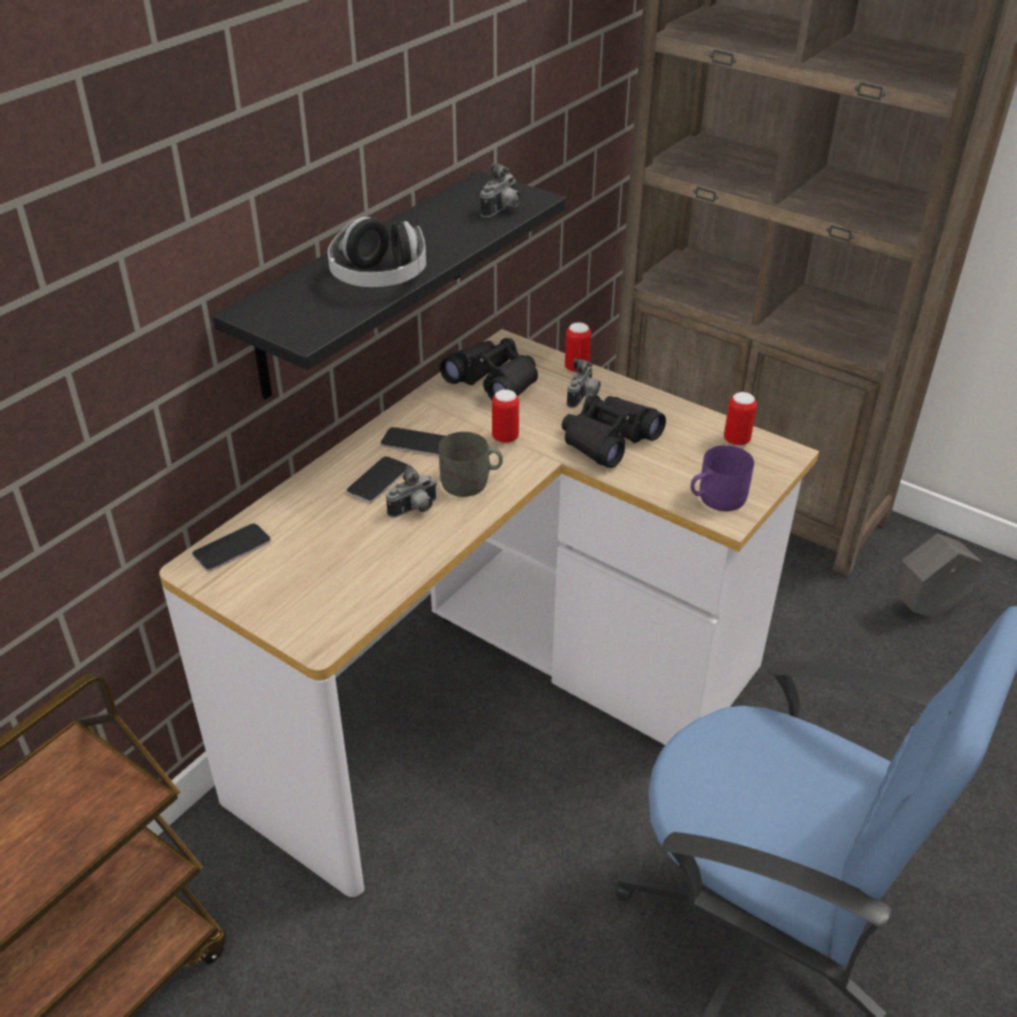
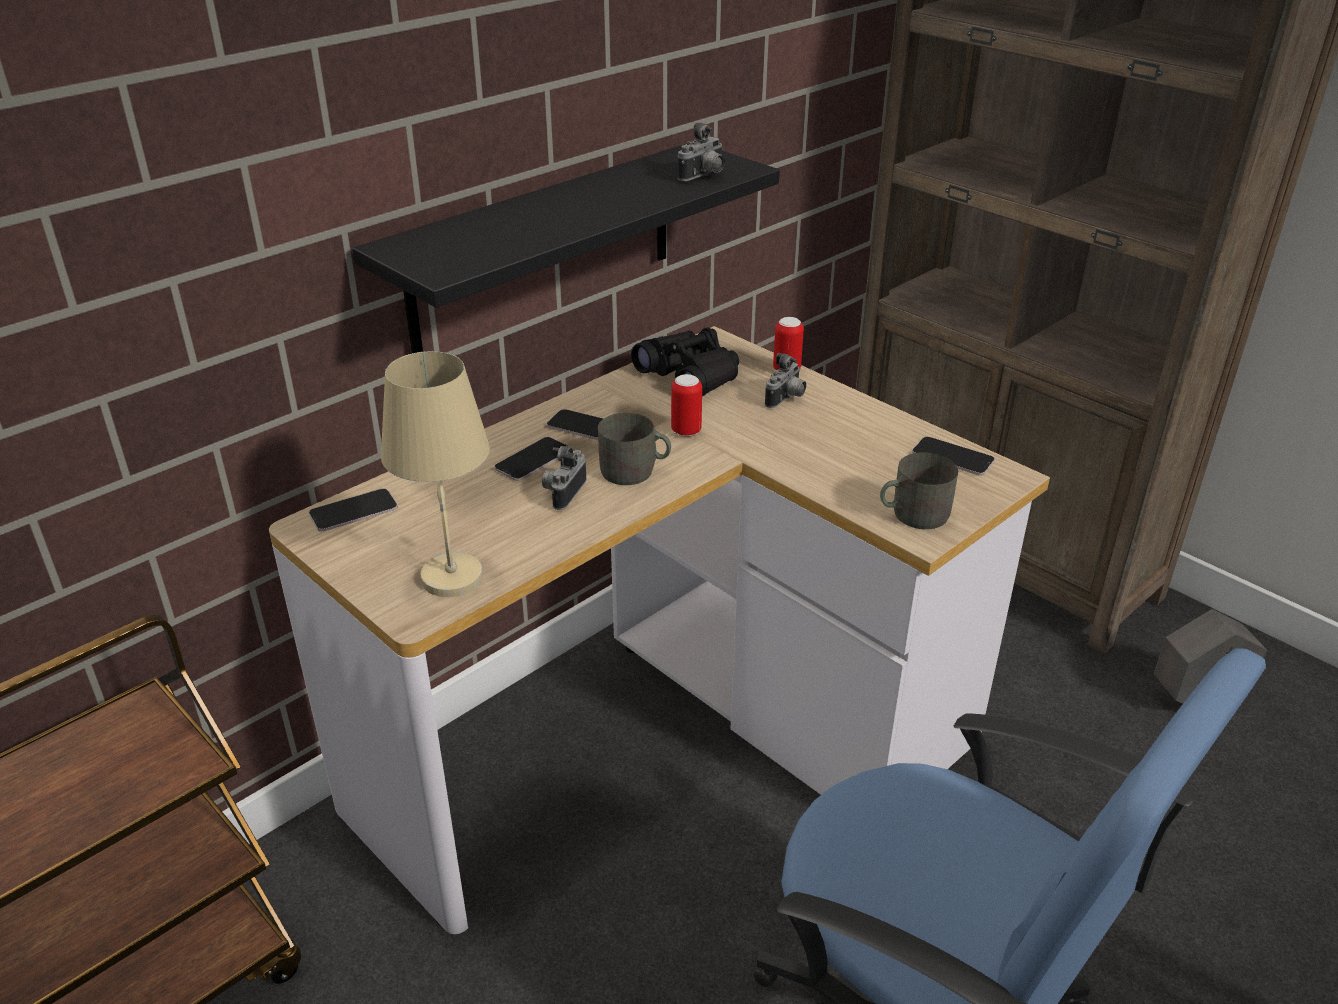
camera: 10 degrees right, 5 degrees down
(339, 602) = (450, 576): none -> beige table lamp
(379, 278) = (543, 227): headphones -> none
(415, 510) = (563, 493): camera -> camera turned 135 degrees clockwise
(608, 440) = (802, 443): black binoculars -> none
(716, 498) = (912, 514): purple mug -> grey mug
(736, 440) = (952, 457): can -> phone

